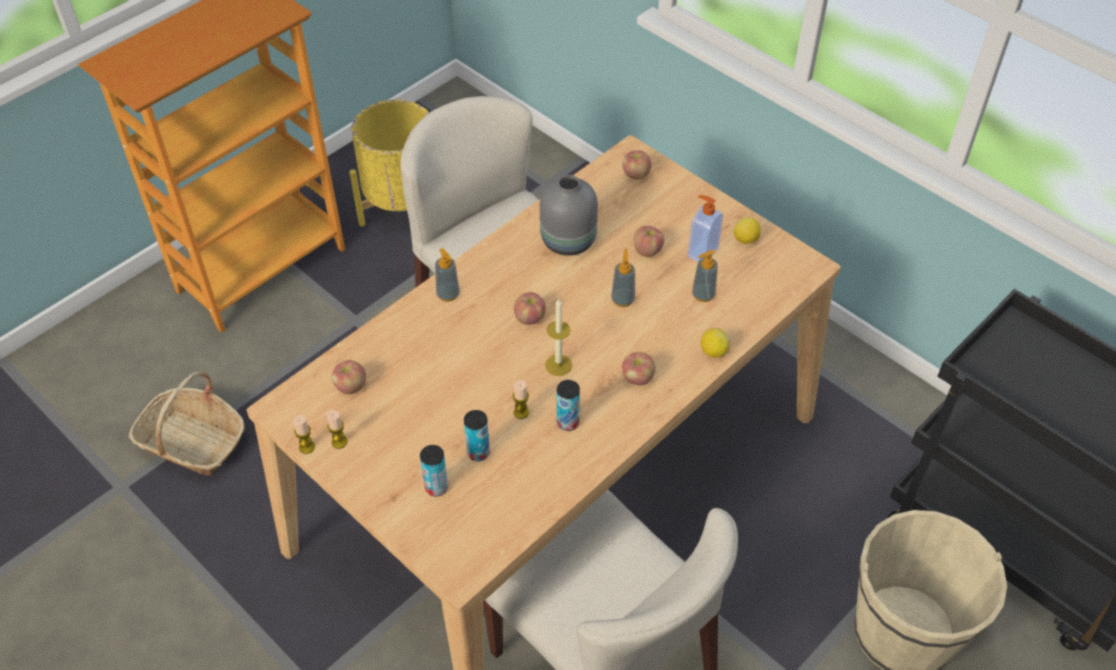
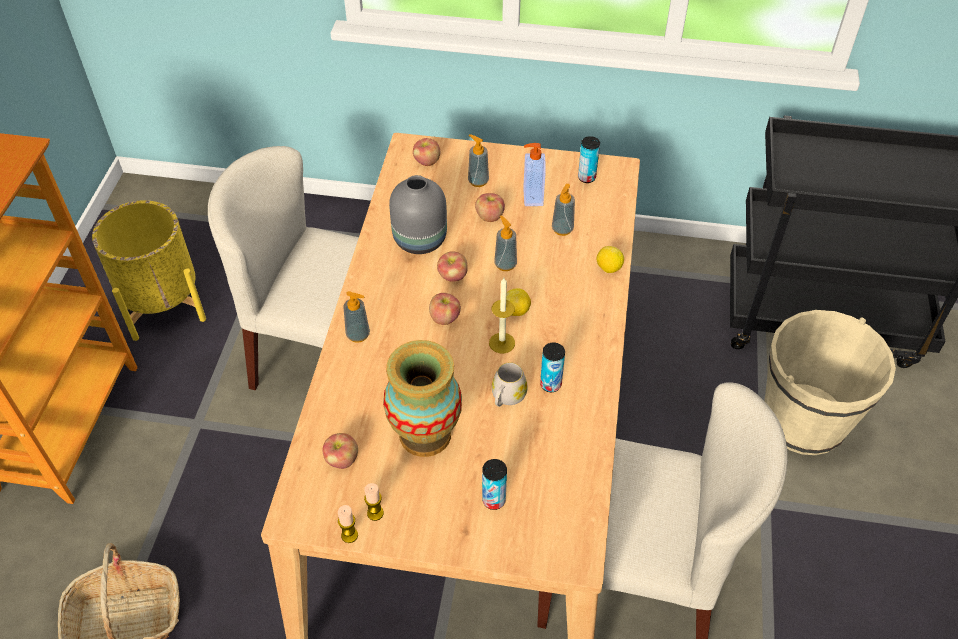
camera: 35 degrees left, 0 degrees up
(429, 403) = (425, 434): none -> vase
(478, 452) = (502, 450): can -> can (586, 177)
(521, 412) = (506, 397): candle -> white mug
(638, 378) = (572, 319): apple -> apple (453, 276)
(666, 214) = (478, 181): none -> soap dispenser
(746, 240) = (556, 172): lemon -> lemon (516, 311)

